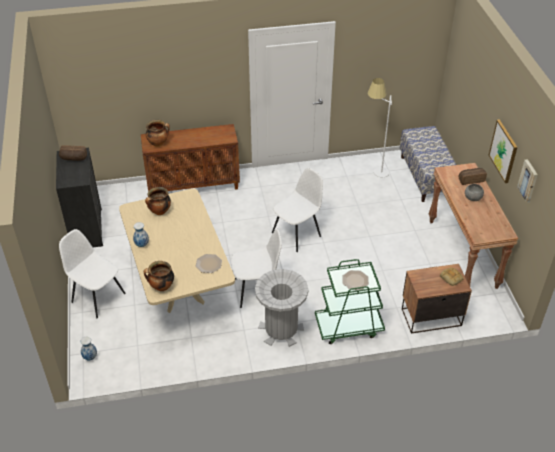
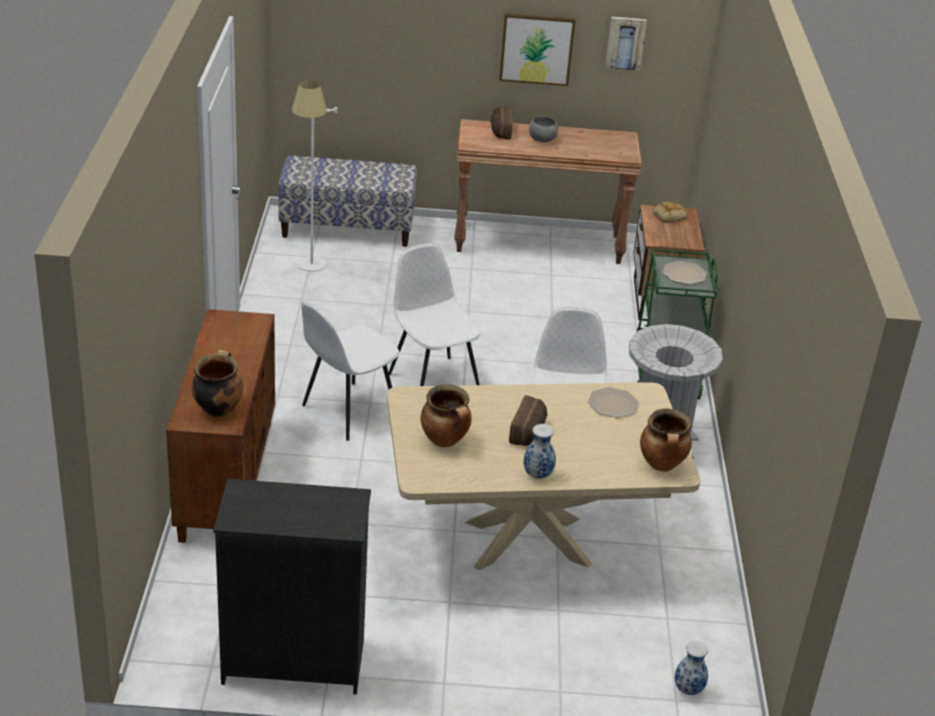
camera: 80 degrees left, 10 degrees down
(73, 158) = (260, 505): bread -> bread (529, 432)
(97, 297) = (522, 663): white chair -> white chair (348, 412)

